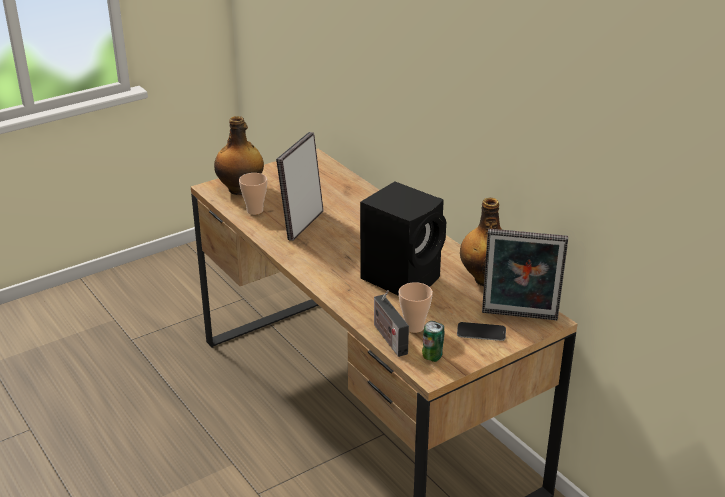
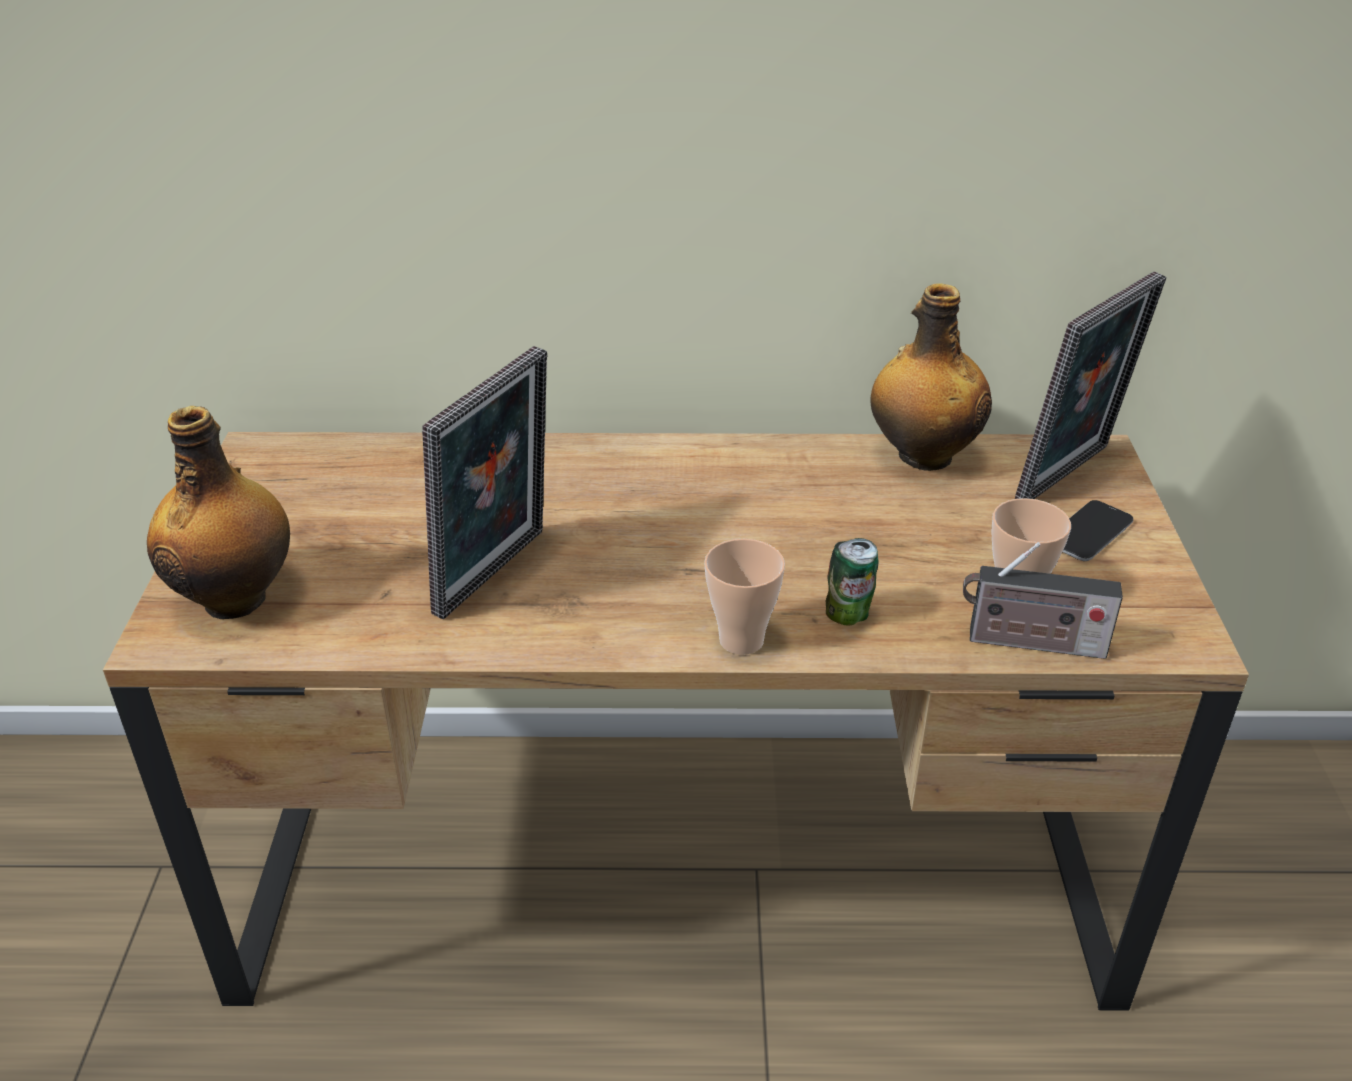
camera: 55 degrees left, 5 degrees up
(255, 211) = (356, 615): cup -> cup (741, 640)
(302, 224) = (498, 575): picture frame -> picture frame turned 120 degrees counterclockwise
(402, 277) = (832, 537): black speaker -> none
(432, 357) = (1131, 619): can -> can (848, 615)

